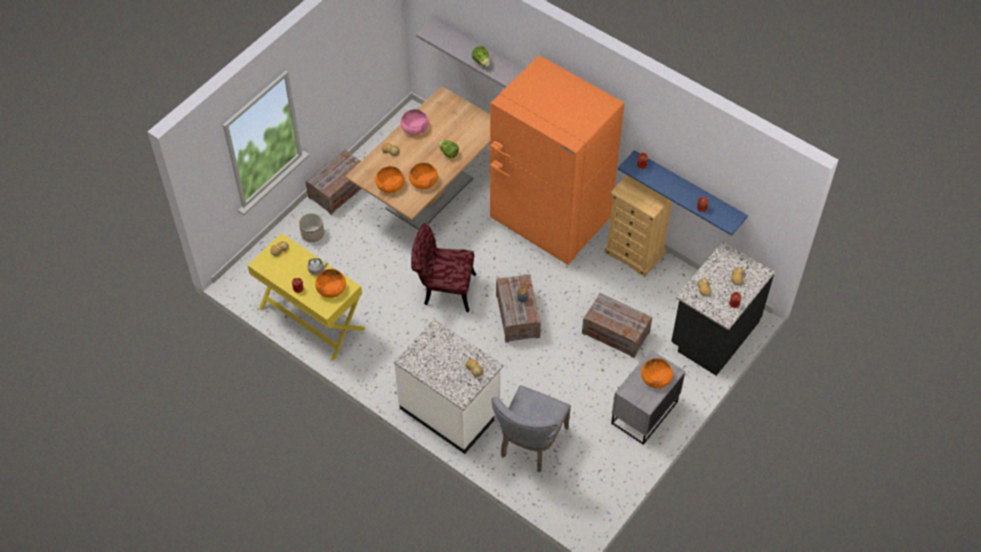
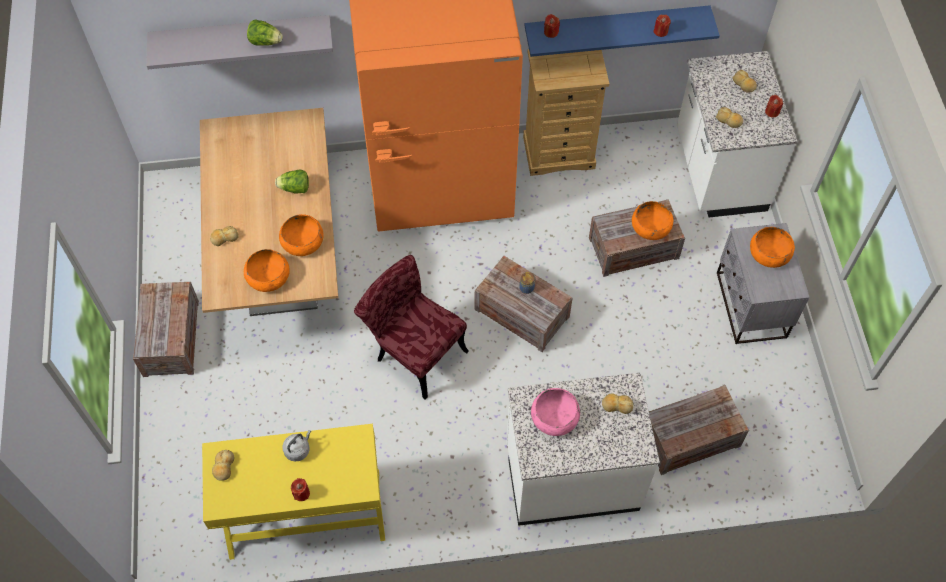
camera: 45 degrees left, 5 degrees up
(312, 233) = (196, 414): planter -> none
(331, 288) = (340, 457): orange bowl -> orange bowl (650, 226)
(414, 127) = (222, 189): pink bowl -> pink bowl (554, 417)
(443, 289) = (414, 351): red chair -> red chair turned 75 degrees clockwise
(530, 445) = (689, 438): grey chair -> crate
(713, 333) = (718, 172): black counter -> white counter

